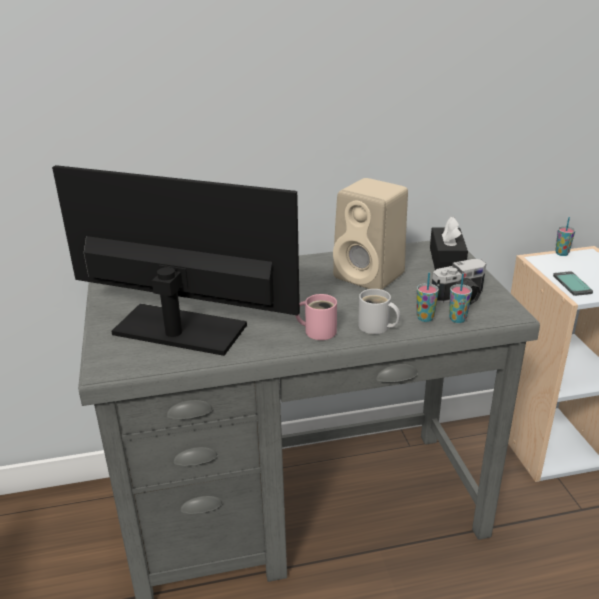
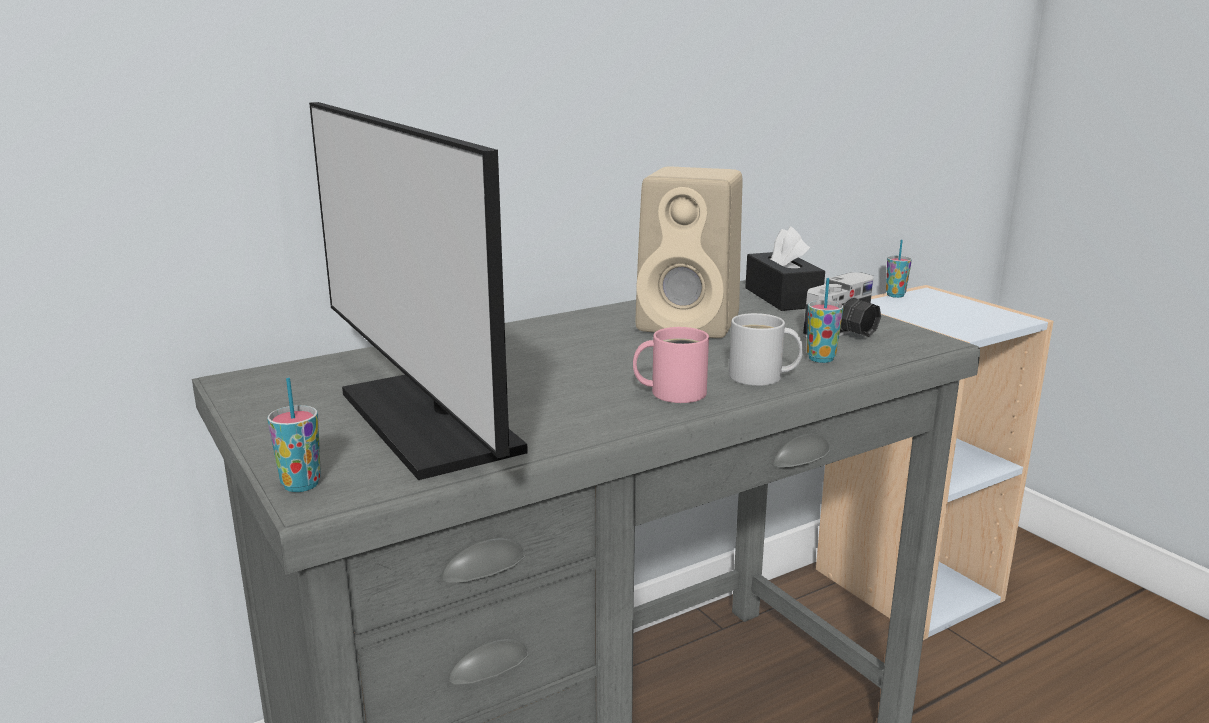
camera: 20 degrees left, 10 degrees down
(180, 330) = (428, 421): monitor -> monitor turned 120 degrees counterclockwise
(457, 319) = (868, 354): cup -> cup (301, 485)
(572, 284) = (940, 323): phone -> none

